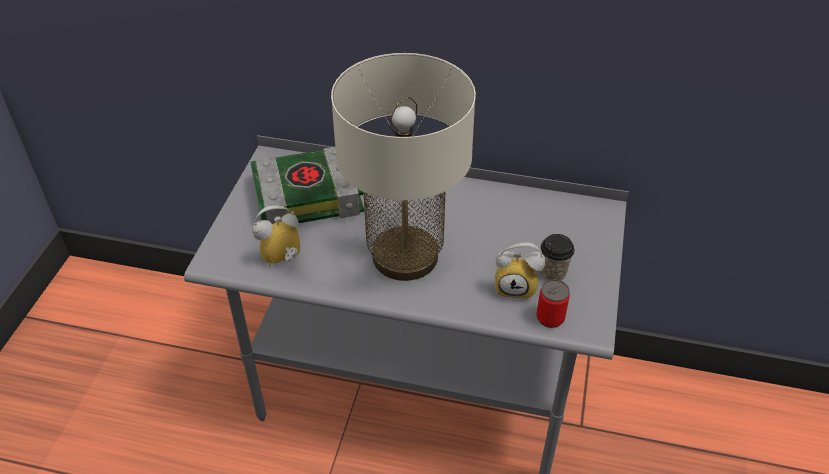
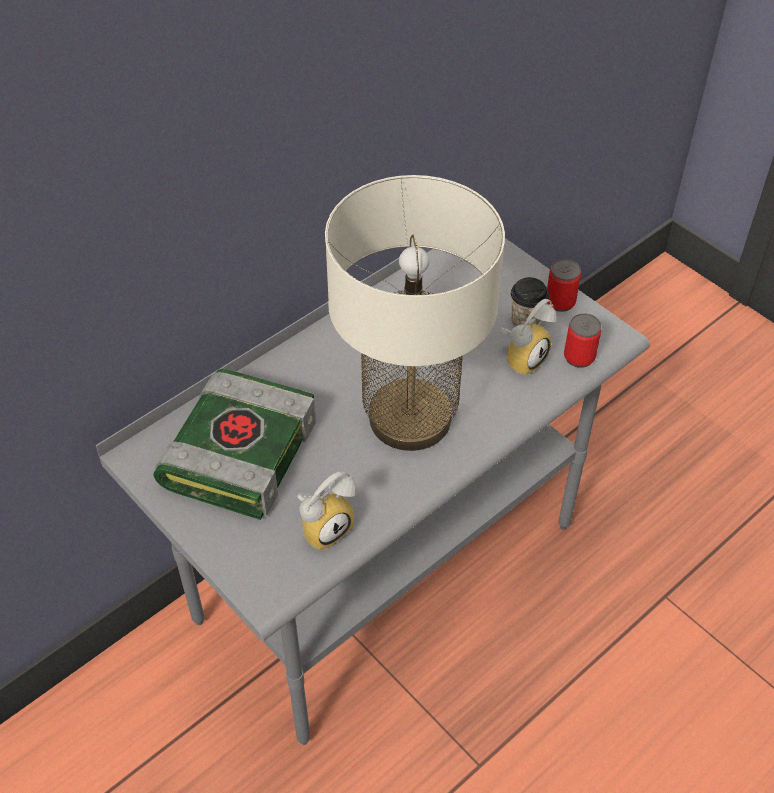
camera: 55 degrees left, 5 degrees up
(283, 261) = (325, 526): alarm clock -> alarm clock turned 135 degrees counterclockwise
(594, 282) = (560, 302): none -> can

